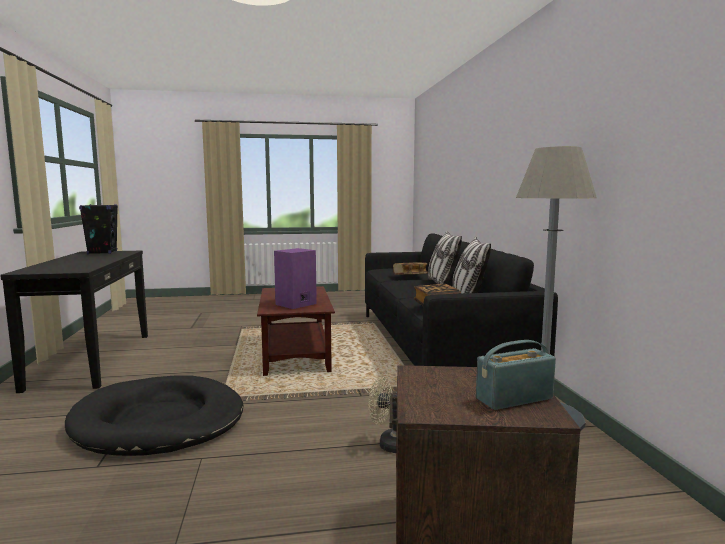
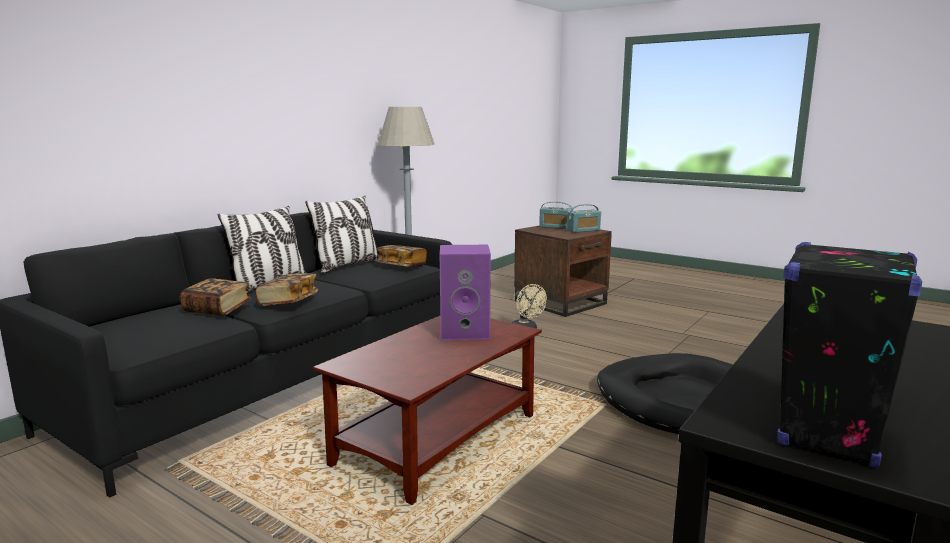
camera: 135 degrees left, 5 degrees up
(397, 282) = (288, 302): none -> book
(444, 403) = (583, 230): none -> radio

